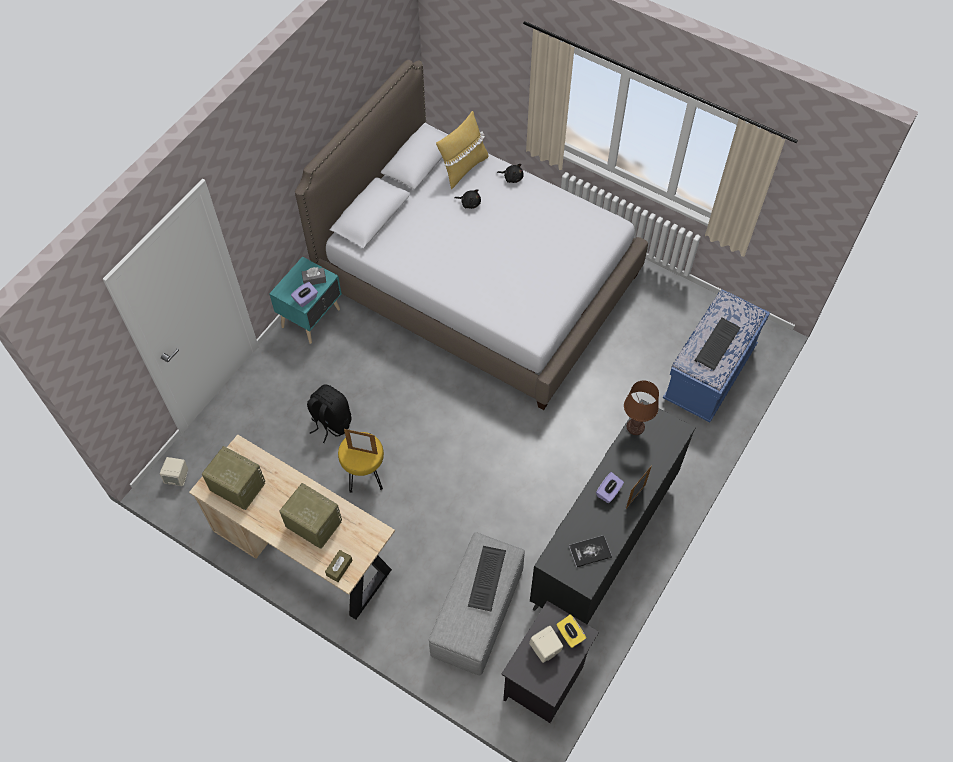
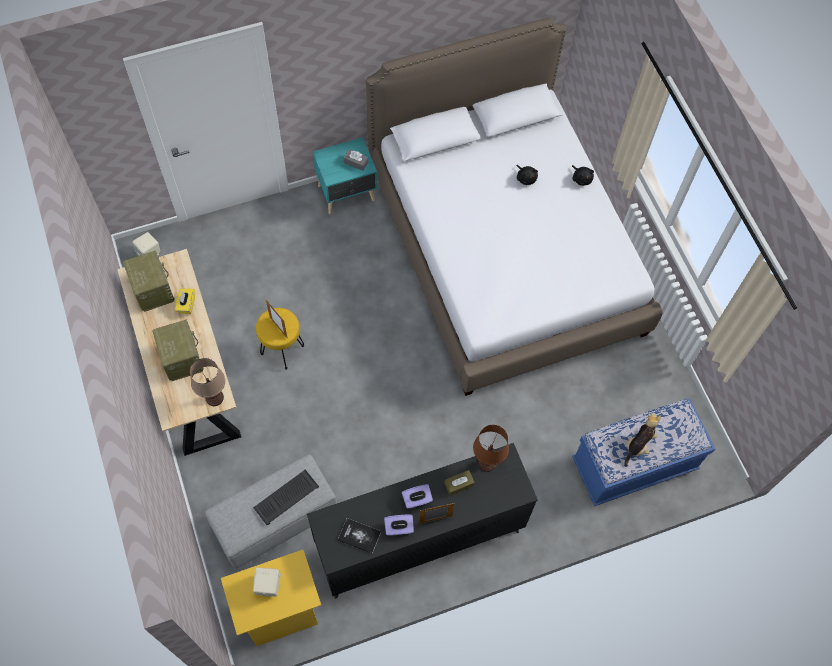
camera: 35 degrees right, 5 degrees up
(306, 299) = (336, 174): purple tissue box -> purple tissue box (399, 528)
(331, 423) = (292, 289): black backpack -> none
(339, 568) = (171, 406): brown tissue box -> brown tissue box (459, 484)
(370, 535) = (214, 397): none -> brown table lamp
(463, 168) = (546, 144): yellow pillow -> none
(545, 682) = (280, 612): black nightstand -> yellow nightstand
(570, 635) = (296, 589): yellow tissue box -> yellow tissue box (186, 305)
(717, 345) = (638, 444): keyboard -> plush toy

